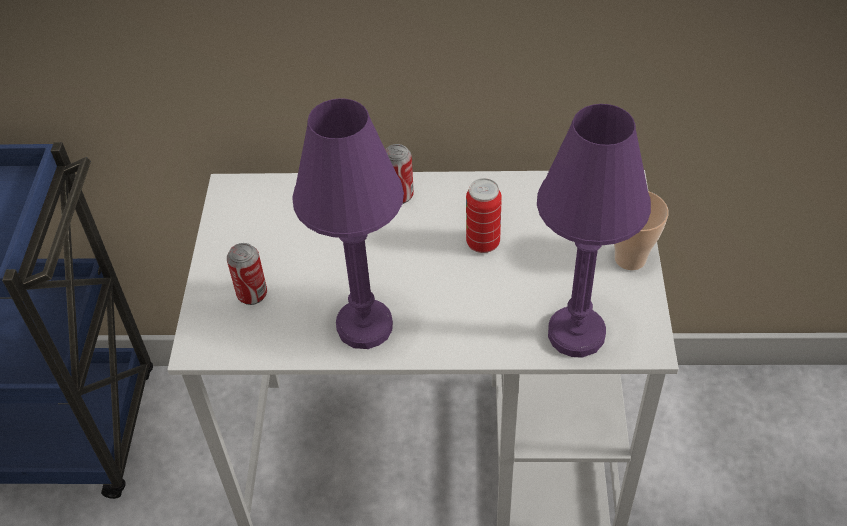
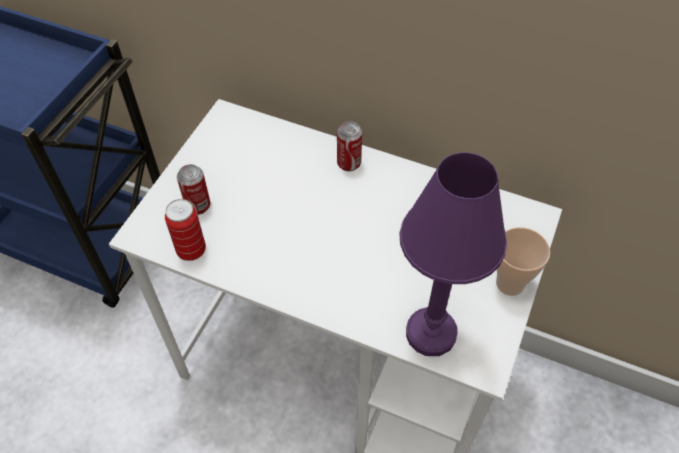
camera: 20 degrees right, 5 degrees up
(364, 326) = (267, 263): purple table lamp -> none
(483, 243) = (394, 226): can -> can (191, 250)

